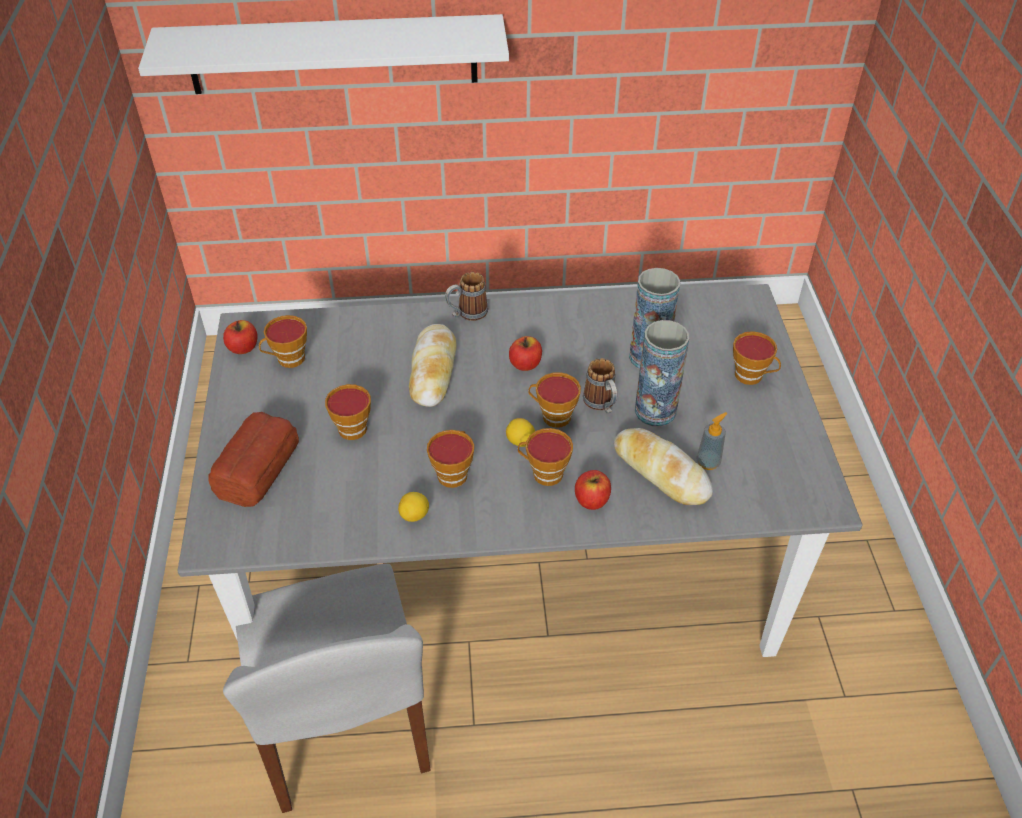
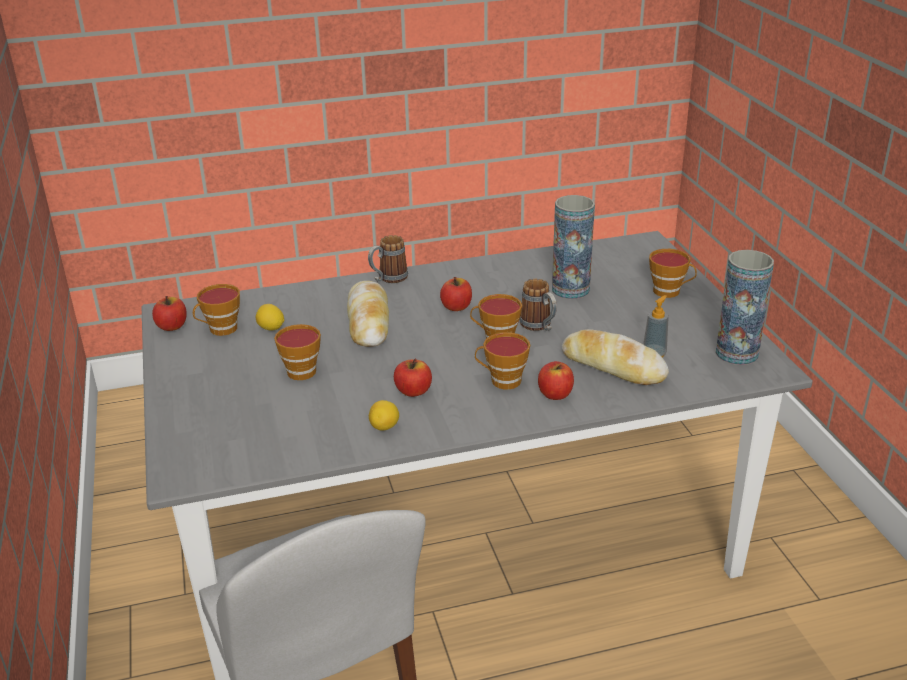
camera: 10 degrees left, 15 degrees down
(256, 468) = (210, 412): bread -> none
(333, 54) = (226, 77): white shelf -> none
(453, 473) = (413, 391): cup -> apple
(520, 442) = (471, 361): lemon -> lemon (271, 328)
(655, 411) = (591, 325): vase -> vase (736, 353)

